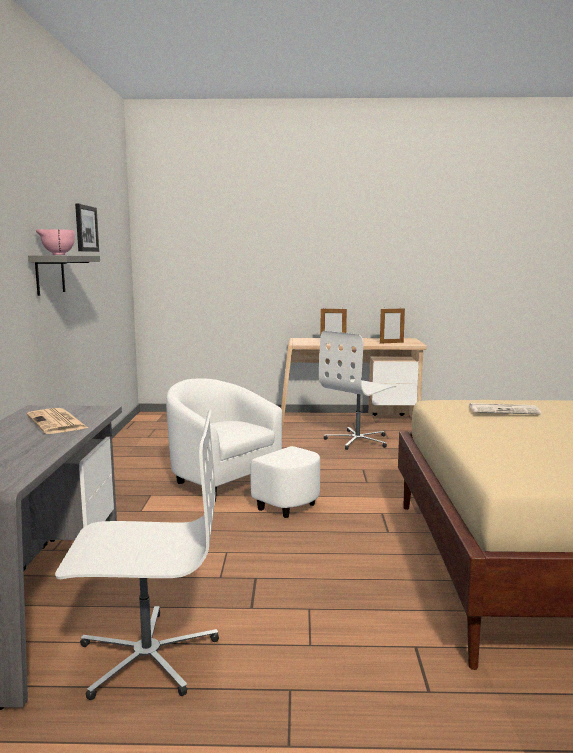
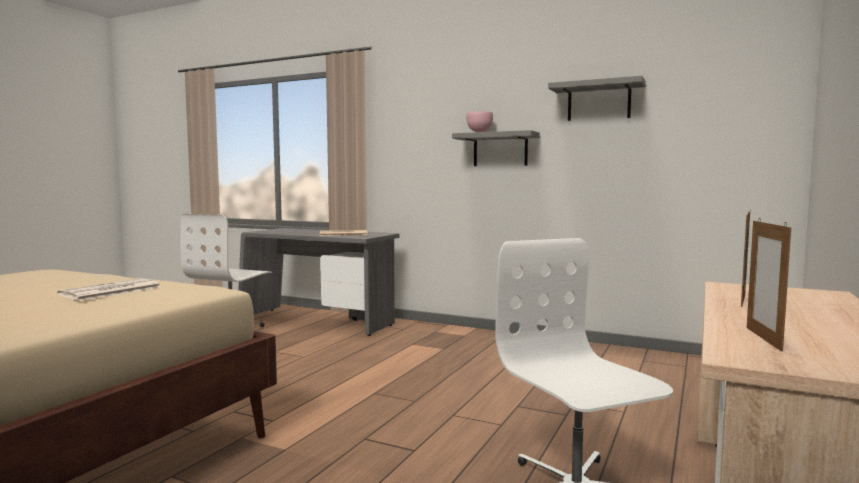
camera: 115 degrees right, 5 degrees down
(85, 228) = (599, 101): picture -> grey shelf
(236, 487) = (428, 375): white armchair -> none

